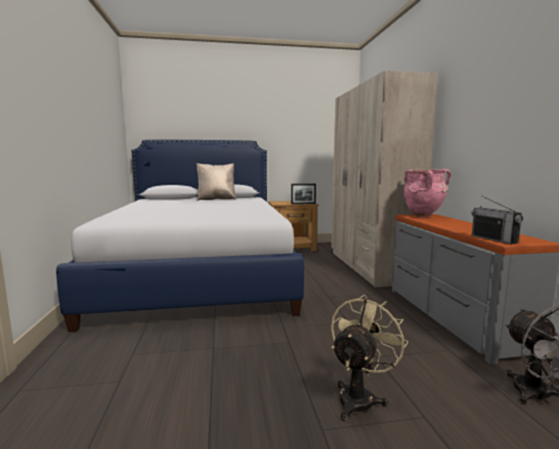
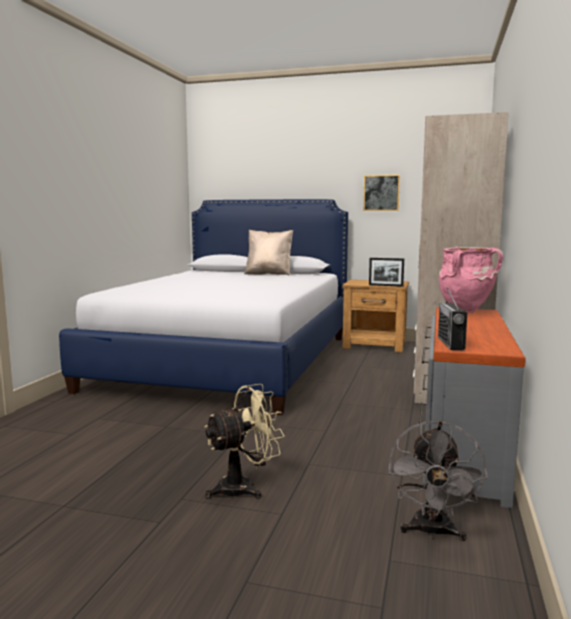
camera: 25 degrees right, 0 degrees up
(288, 136) = (381, 193): none -> picture

